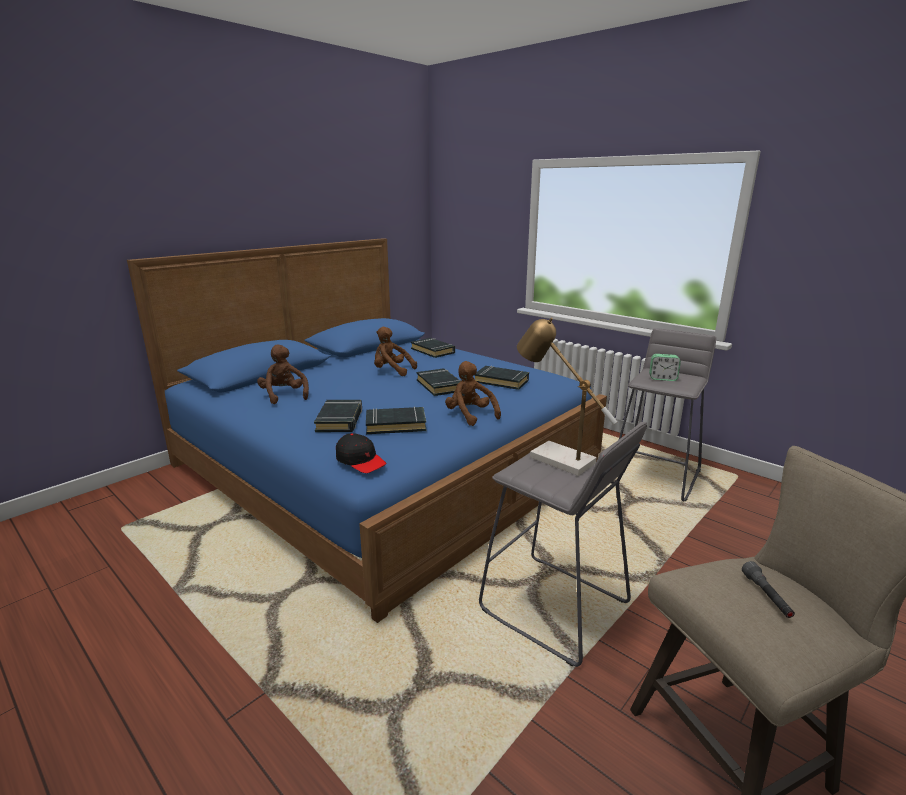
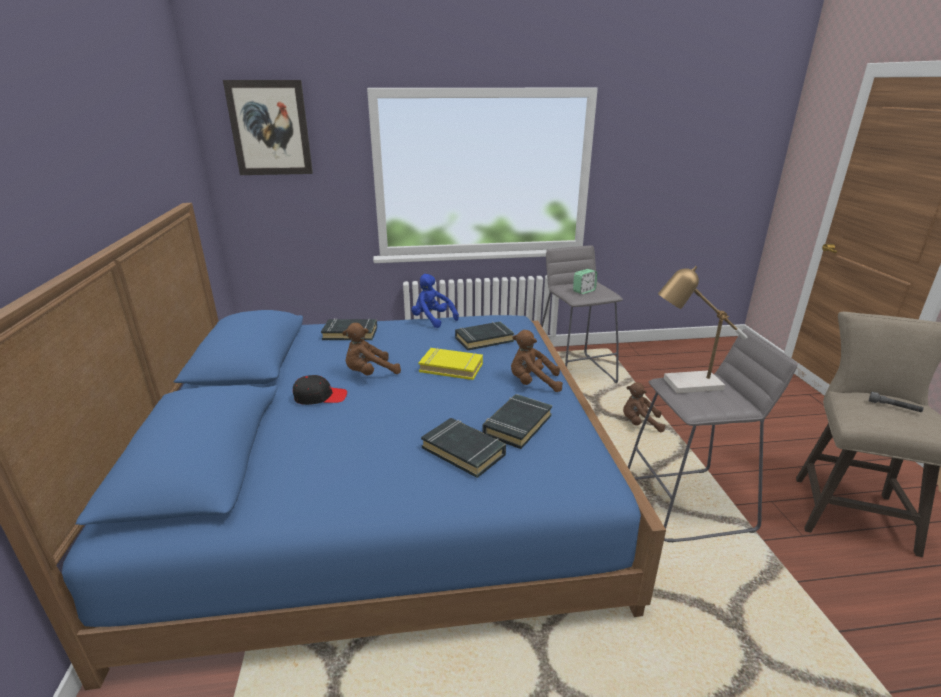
camera: 50 degrees left, 5 degrees up
(284, 395) = (330, 462): brown plush toy -> brown plush toy (639, 423)
(360, 460) = (578, 475): black cap -> black cap (320, 397)
(439, 386) = (451, 367): black book -> yellow book
(467, 193) = (270, 128): none -> picture
(500, 361) = (432, 319): none -> blue plush toy

